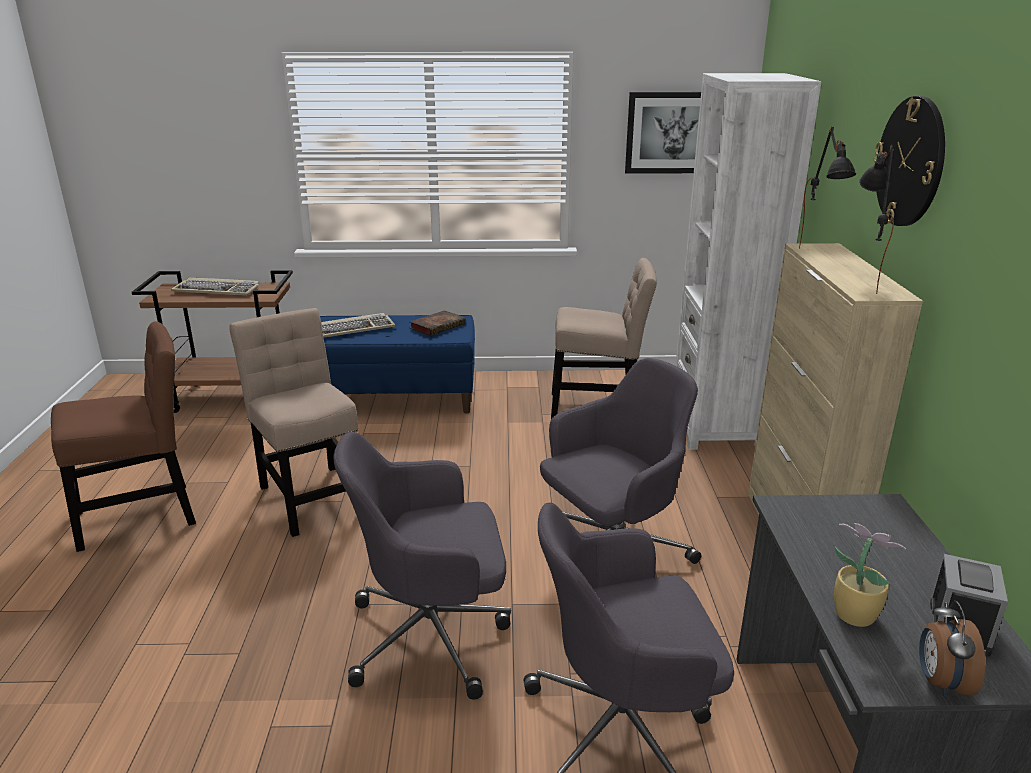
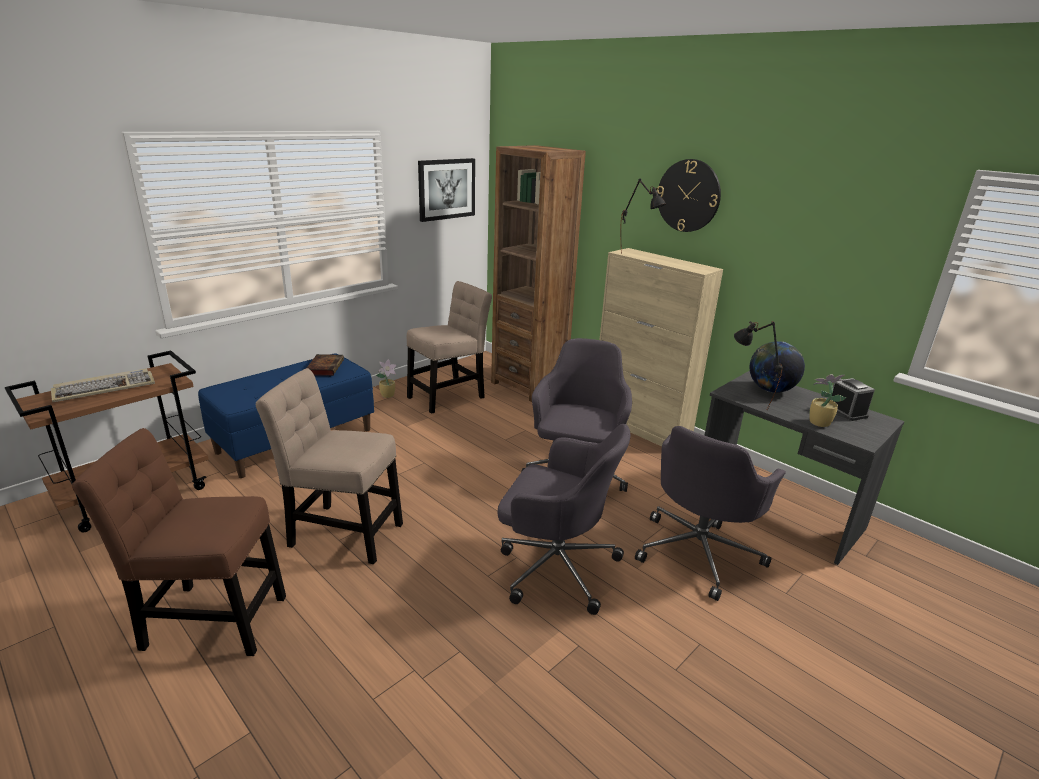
camera: 45 degrees left, 0 degrees up
(143, 515) = (209, 620): brown chair -> brown chair turned 105 degrees counterclockwise
(353, 329) = (256, 389): keyboard -> none
(432, 635) = (555, 566): grey office chair -> grey office chair turned 105 degrees counterclockwise
(536, 384) = (388, 395): none -> potted plant
(716, 428) = (529, 385): white bookcase -> brown bookcase
(860, 283) = (686, 266): black table lamp -> black table lamp (746, 403)
(873, 534) = (770, 390): none -> globe
(940, 682) = (874, 433): alarm clock -> none

